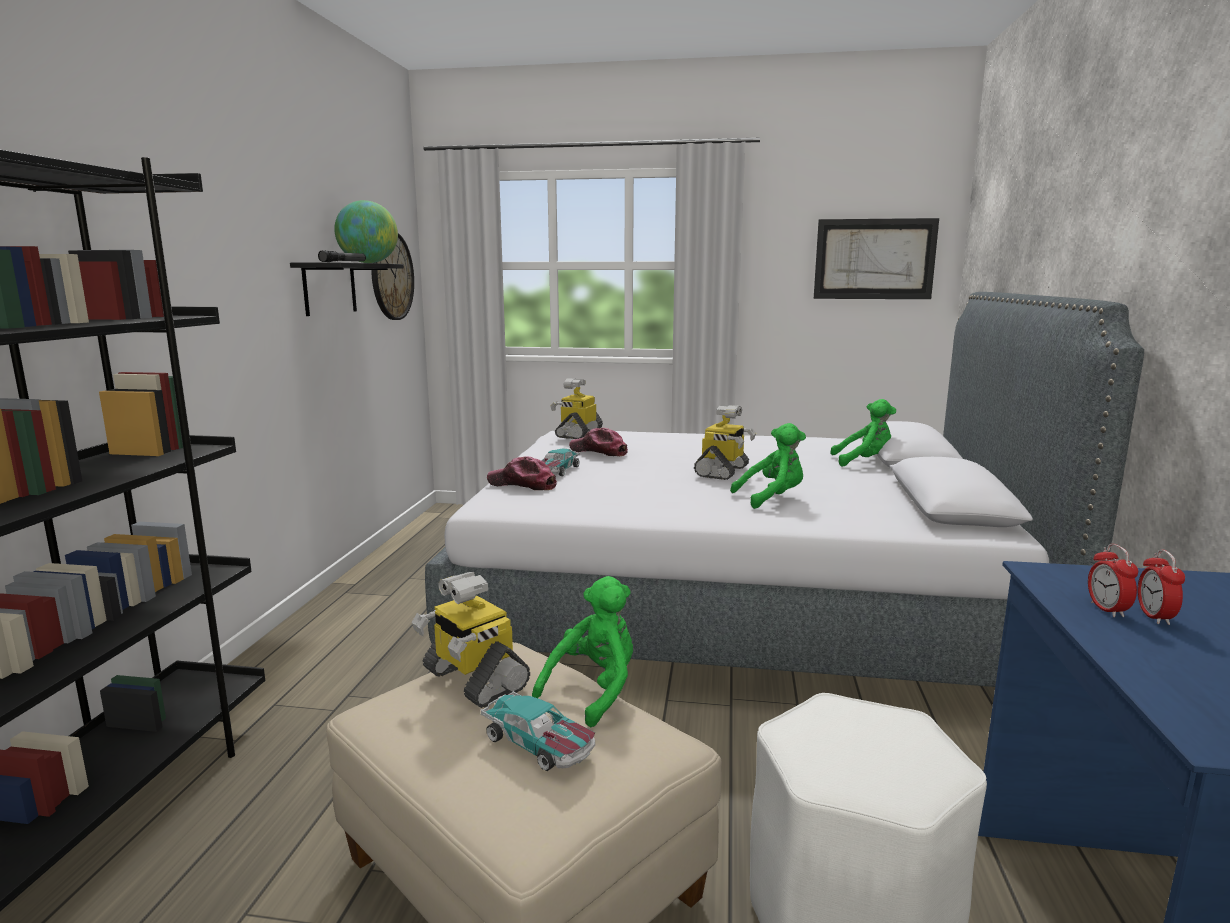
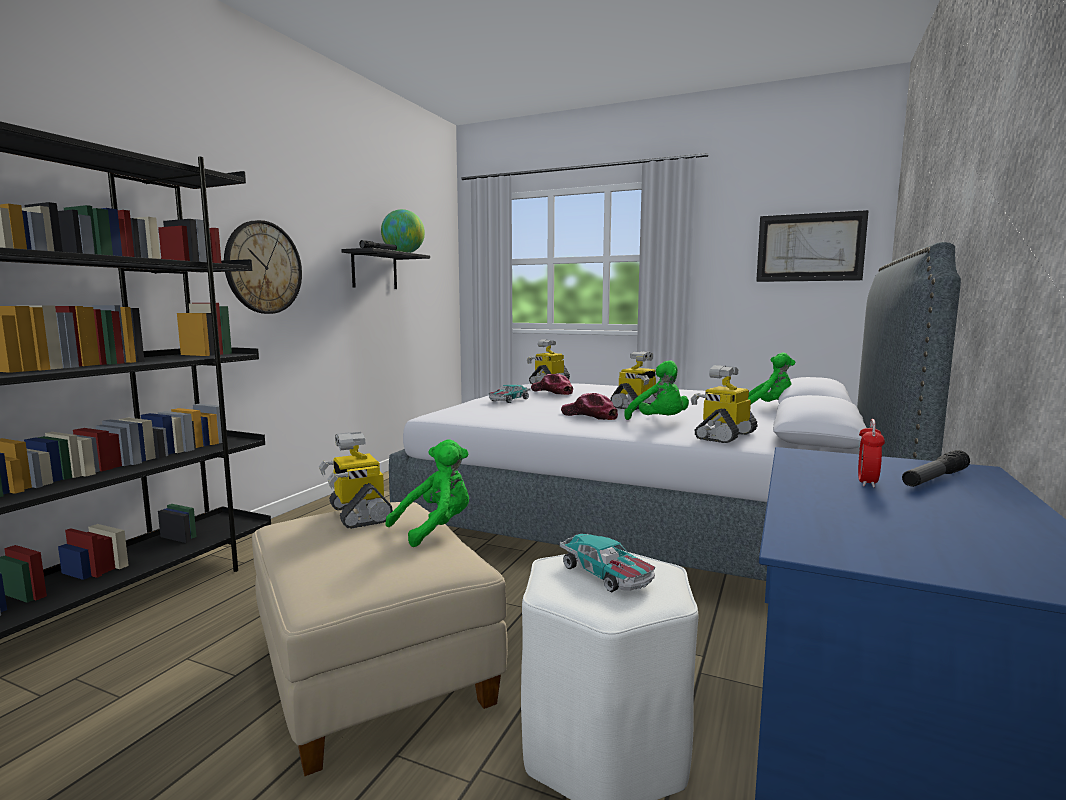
camera: 15 degrees right, 5 degrees down
(391, 276) = (430, 267): wall clock -> wall clock (263, 267)
(522, 484) = (474, 405): cap -> cap (589, 415)
(539, 744) = (367, 550): toy car -> toy car (606, 574)
(772, 498) = (659, 422): green plush toy -> green plush toy turned 60 degrees clockwise
(863, 517) = (724, 436): none -> toy robot
(1107, 610) = (827, 476): alarm clock -> none
(1203, 602) = (934, 478): none -> flashlight

